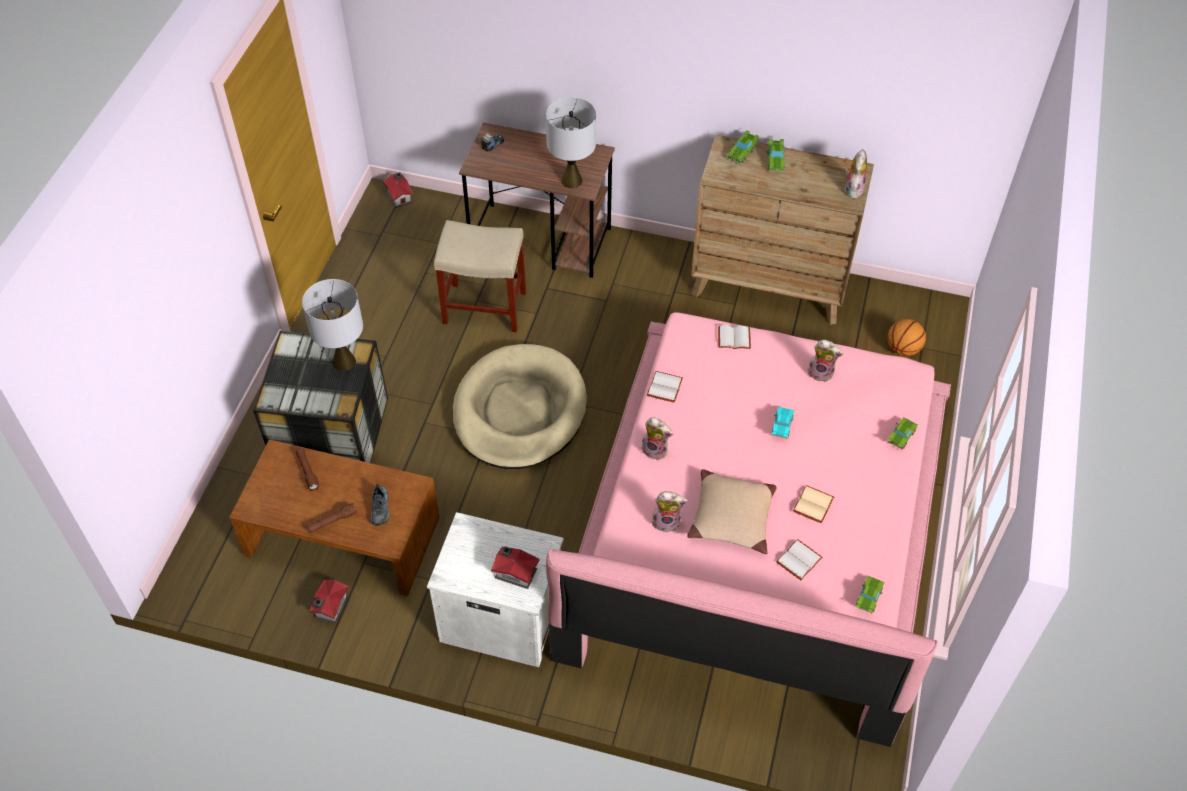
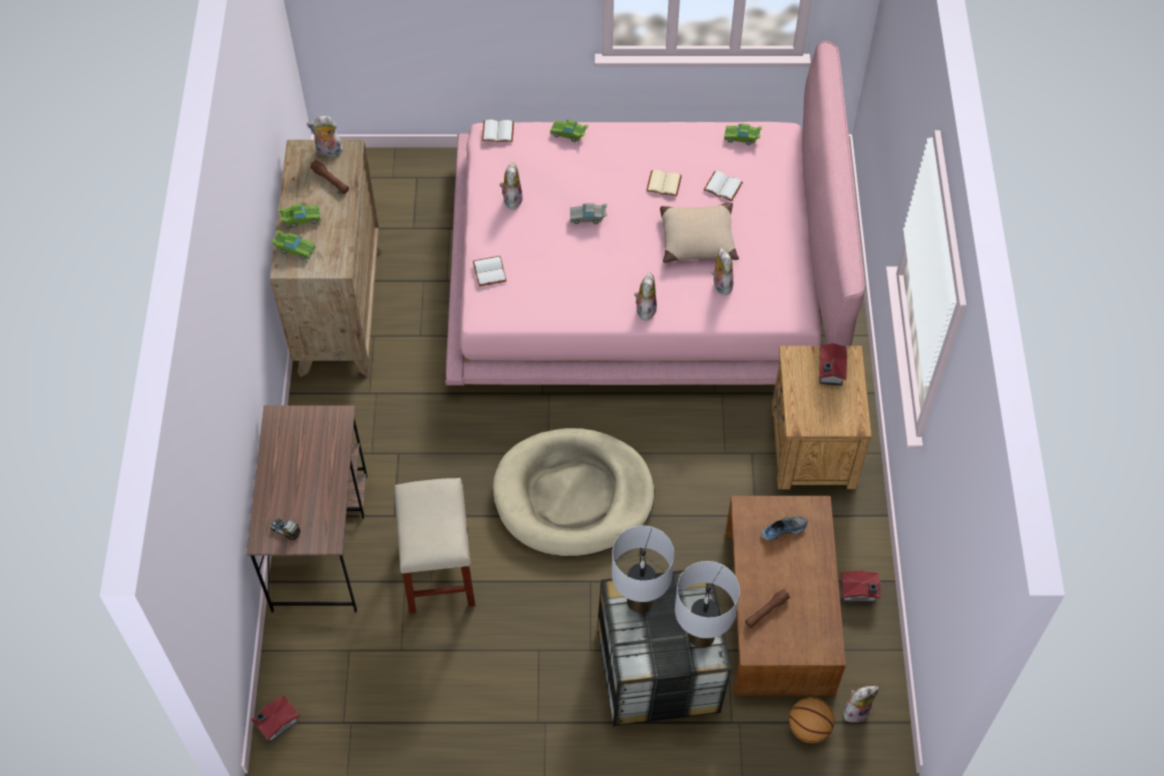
camera: 105 degrees left, 5 degrees up
(223, 567) = (856, 710): none -> plush toy
(332, 521) = (813, 567): brown flashlight -> brown flashlight (330, 180)
(500, 617) = (811, 448): white nightstand -> brown nightstand
(571, 181) = (330, 434): grey table lamp -> grey table lamp (701, 635)
(665, 388) = (569, 315): white book -> white book (498, 131)
(781, 427) = (588, 217): turquoise toy car -> grey toy car
(903, 349) = (398, 191): basketball -> basketball (809, 727)

